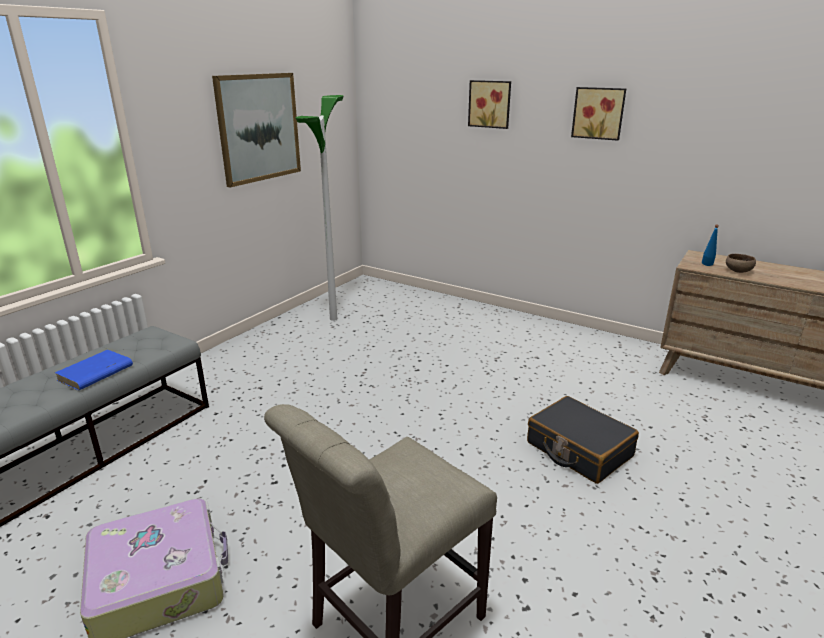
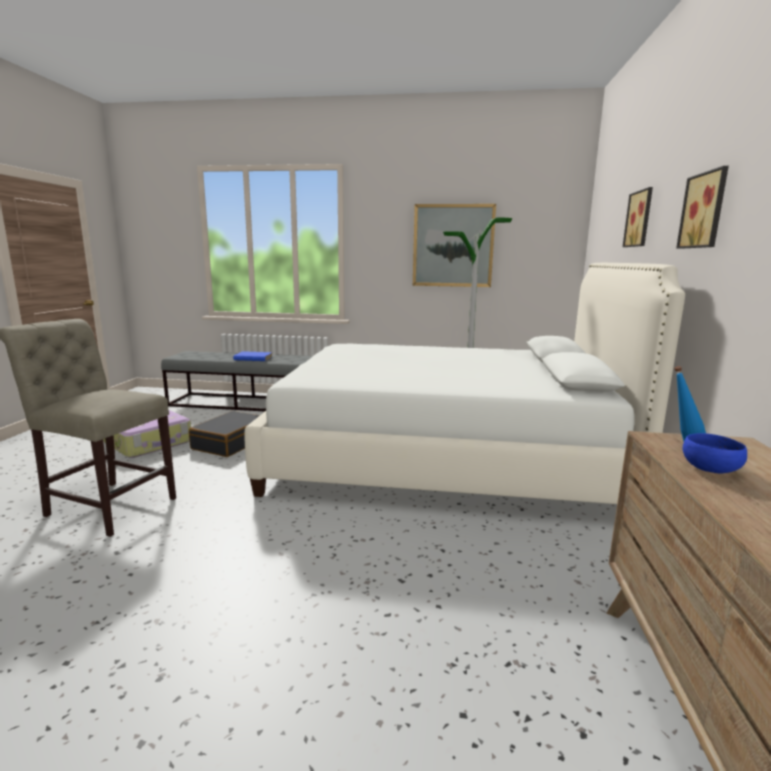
camera: 65 degrees right, 10 degrees down
(424, 360) = (442, 458): none -> white bed
(578, 450) = (348, 555): black suitcase -> black suitcase (230, 443)
(737, 271) = (710, 469): brown bowl -> blue bowl

